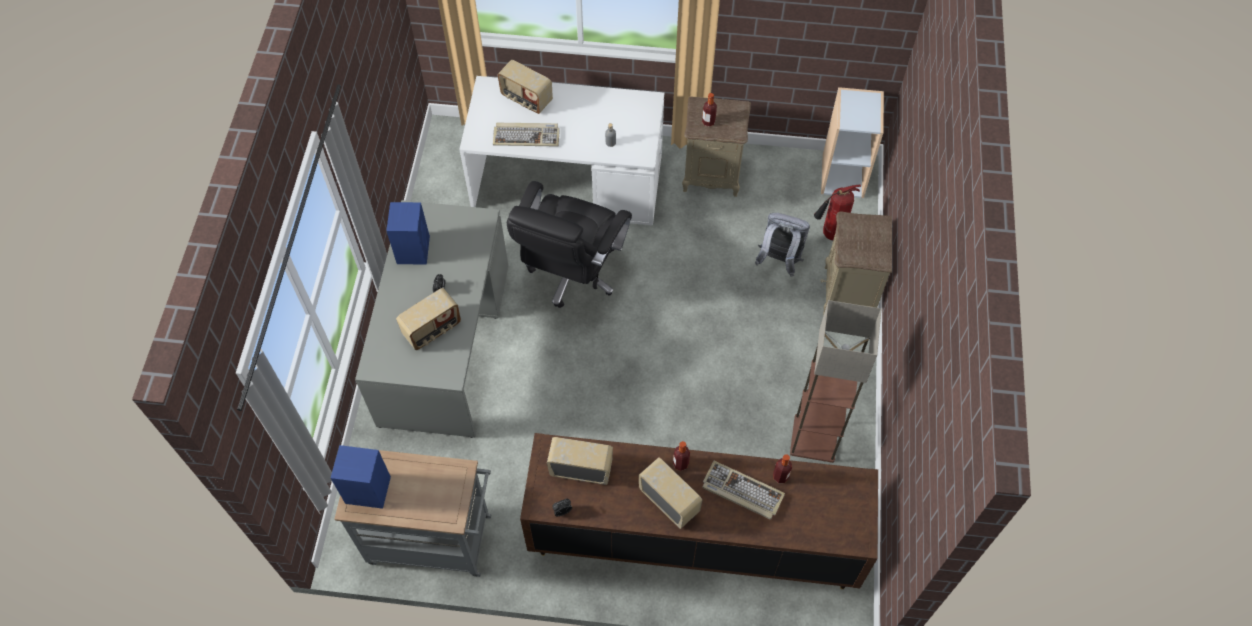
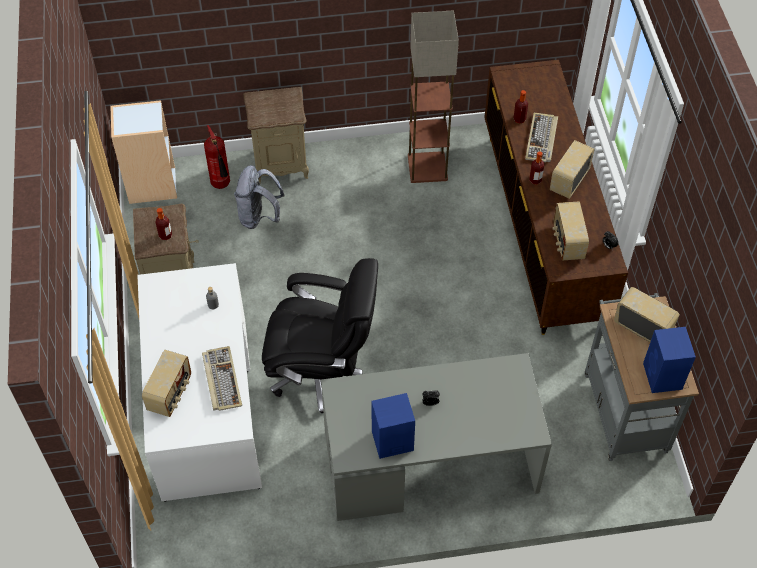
camera: 105 degrees left, 5 degrees down
(432, 329) = (476, 395): radio -> radio (642, 327)

